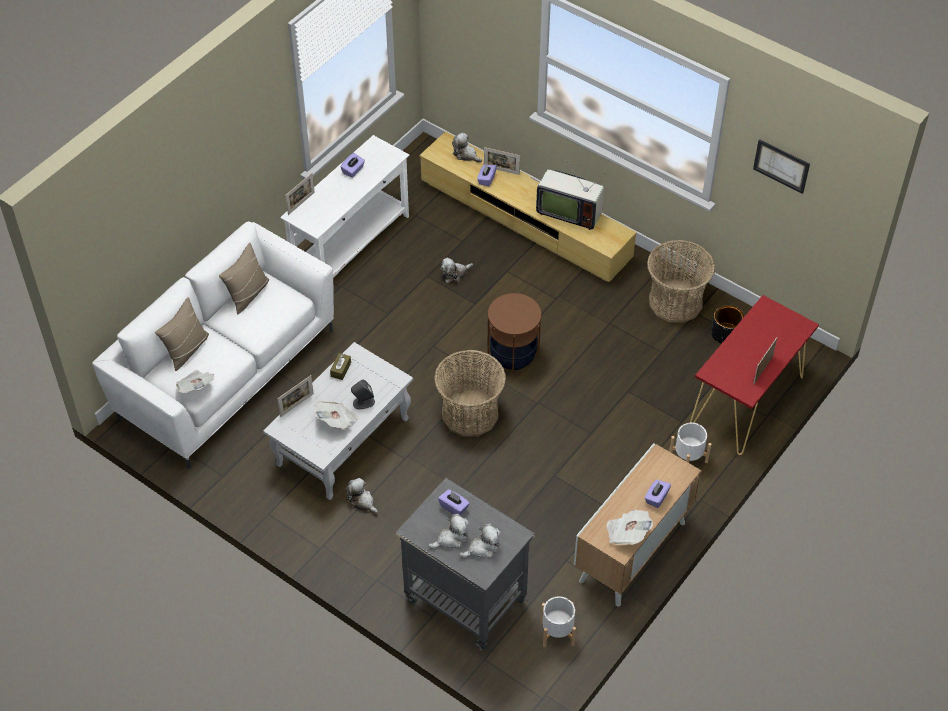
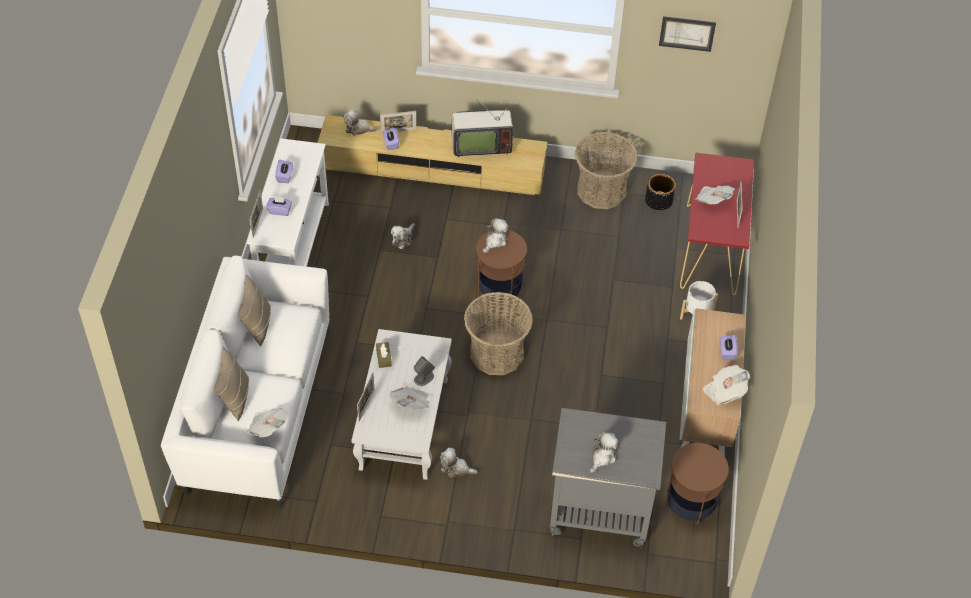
camera: 30 degrees left, 0 degrees up
(454, 507) = (586, 429): purple tissue box -> purple tissue box (280, 210)
(482, 548) = (633, 453): plush toy -> plush toy (495, 241)
(557, 632) = (691, 504): white planter -> brown side table
(747, 348) = (713, 200): none -> newspaper

